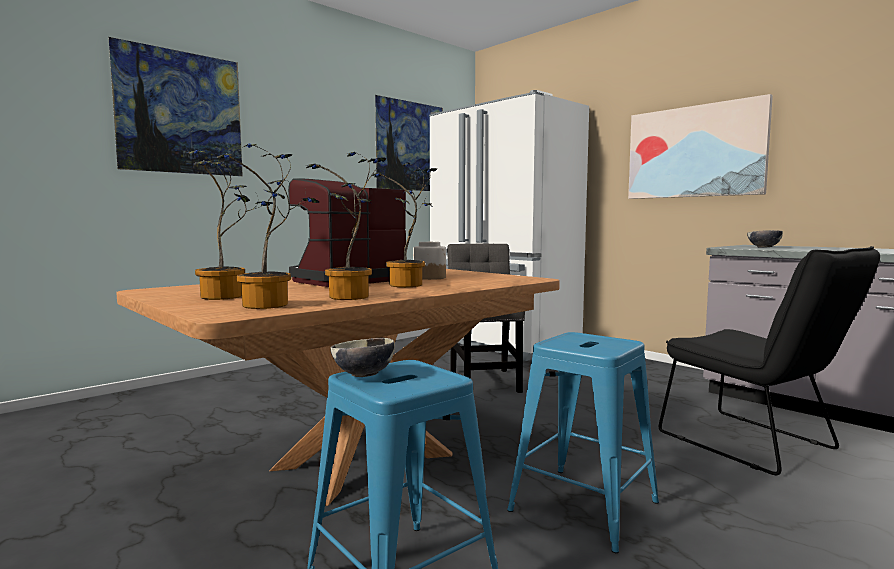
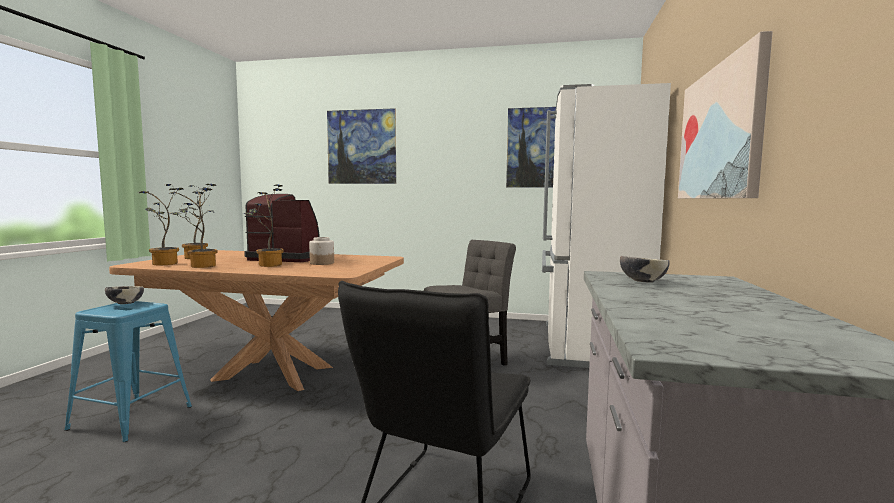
camera: 55 degrees right, 0 degrees up
(583, 506) = (240, 446): blue stool -> none

